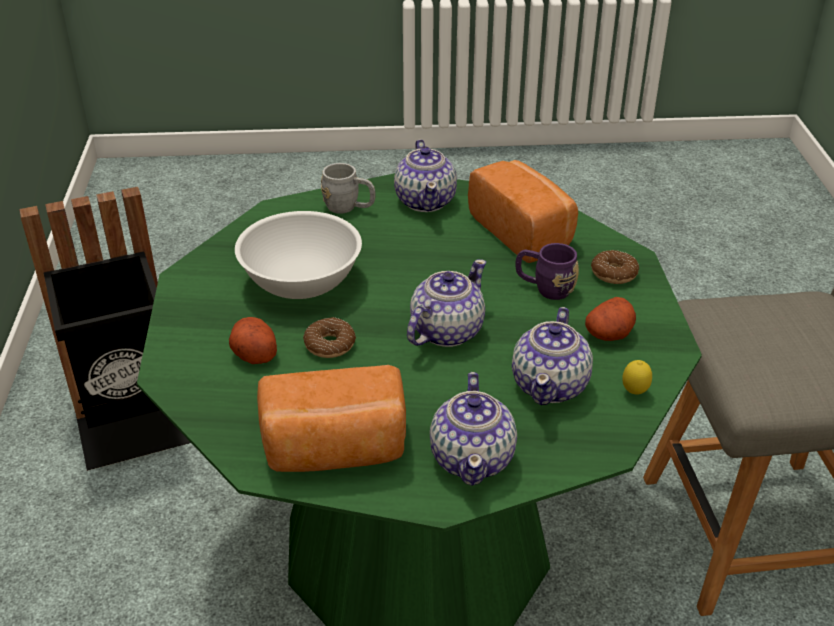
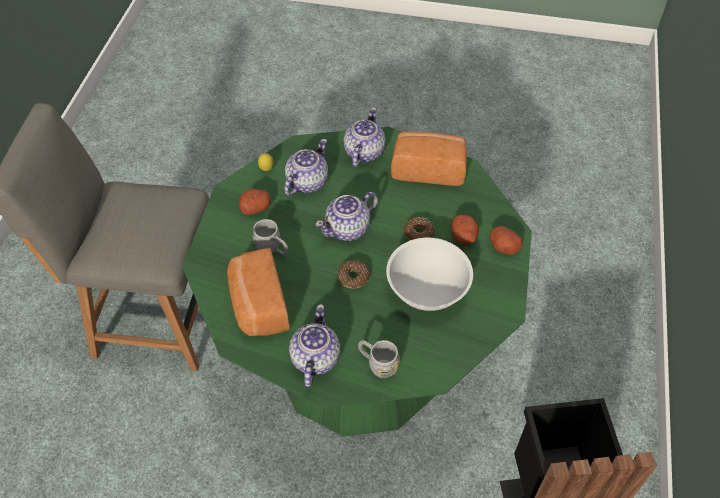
camera: 165 degrees left, 15 degrees up
(187, 351) = (503, 246): none -> potato
(544, 288) = (272, 249): purple mug -> grey mug
(614, 273) = (222, 252): donut -> donut (353, 277)

